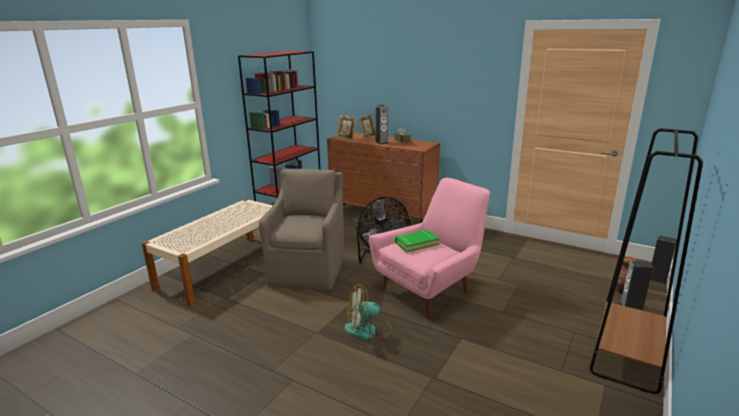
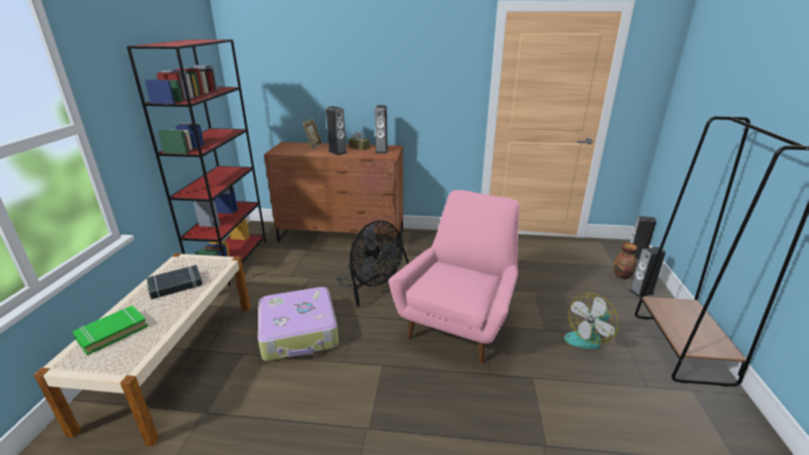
camera: 25 degrees left, 5 degrees up
(234, 216) = (175, 285): none -> black book
(308, 270) = (299, 333): brown armchair -> suitcase
(346, 138) = (288, 150): picture frame -> none
(368, 330) = (428, 402): fan -> fan (588, 337)
(416, 243) = (448, 276): green book -> green book (112, 332)
(417, 144) = (381, 150): none -> speaker

